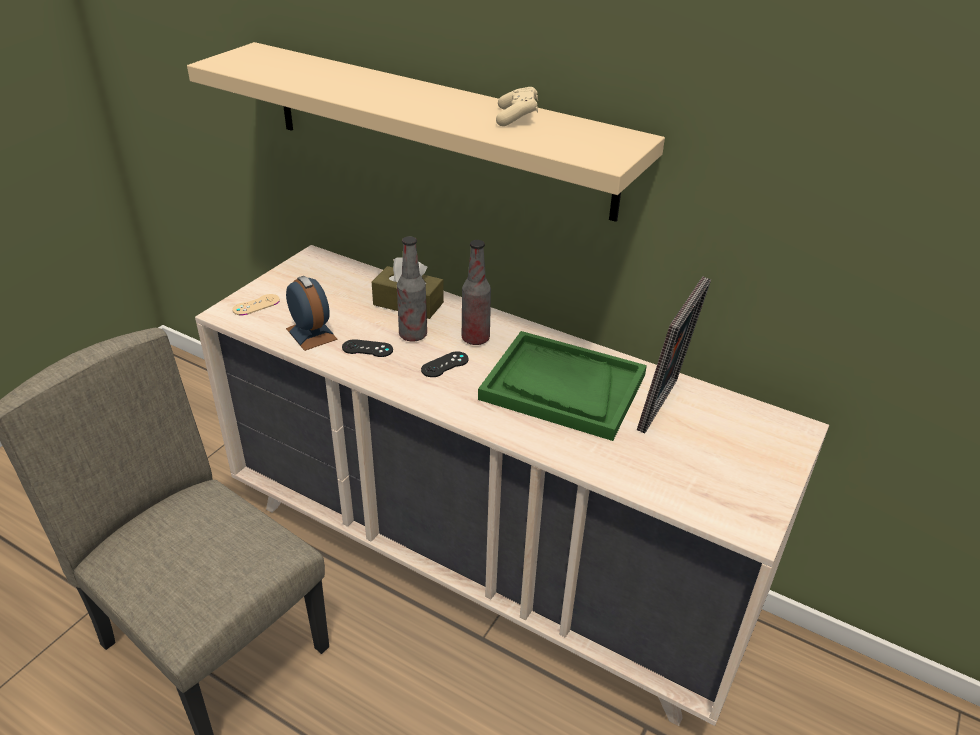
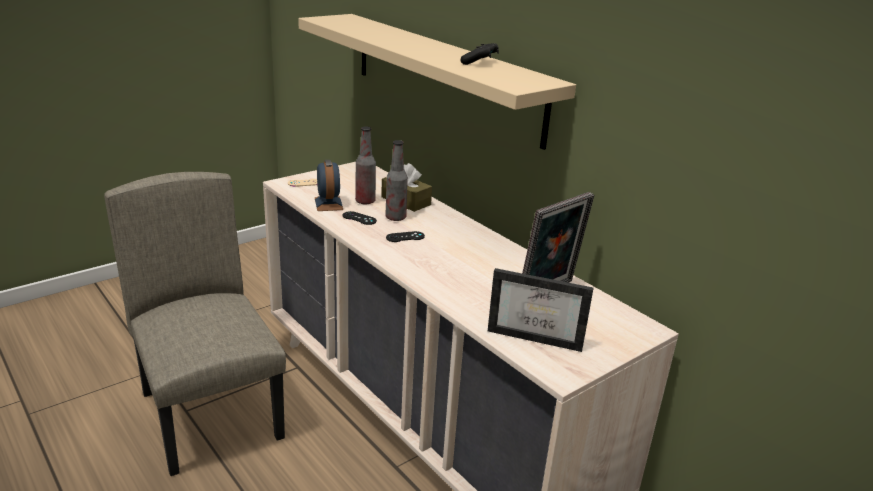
camera: 20 degrees right, 10 degrees down
(475, 339) = (438, 228): bottle -> bottle (365, 201)
(517, 117) = (480, 62): beige game controller -> black game controller
(562, 387) = (479, 266): green tray -> none
(692, 476) = (538, 335): none -> picture frame

